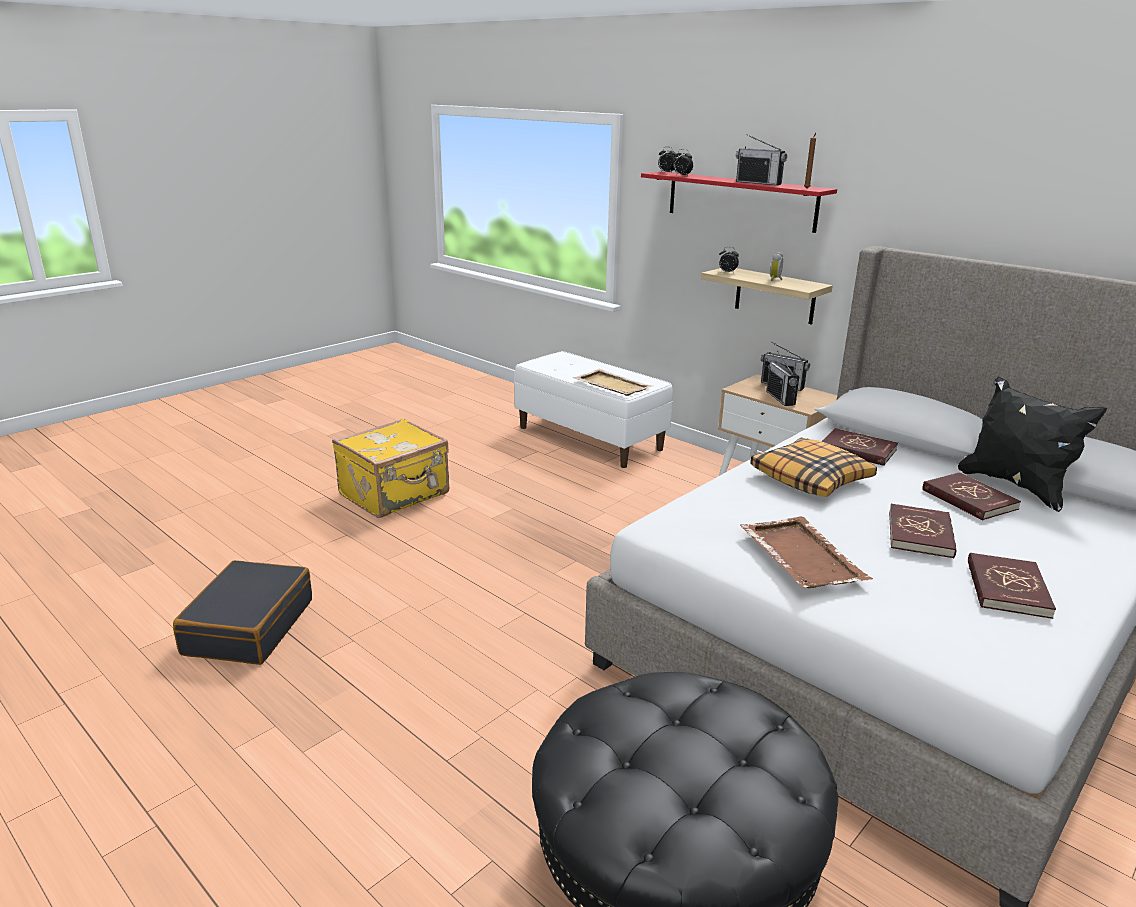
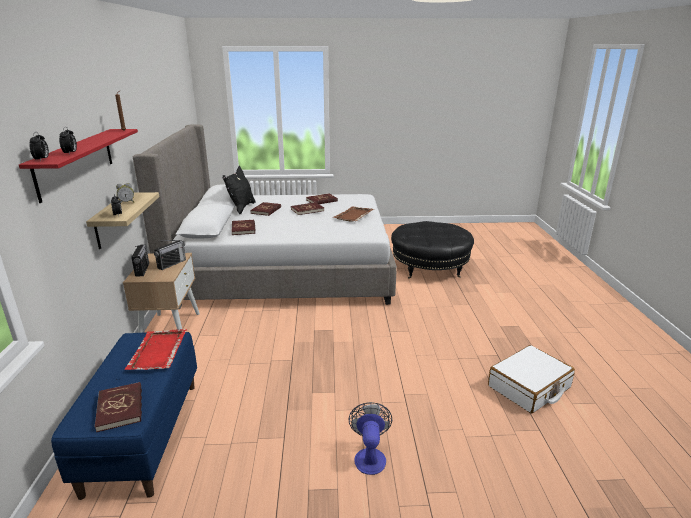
camera: 135 degrees left, 0 degrees up
(248, 626) = (529, 387): black suitcase -> white suitcase
(396, 495) = (369, 456): yellow suitcase -> fan
(555, 365) = (120, 408): none -> red book
(590, 438) = (143, 434): white bench -> blue bench
(611, 385) = (157, 352): beige tray -> red tray
(758, 183) = (102, 138): radio -> none
(811, 479) = (289, 228): pillow -> none

